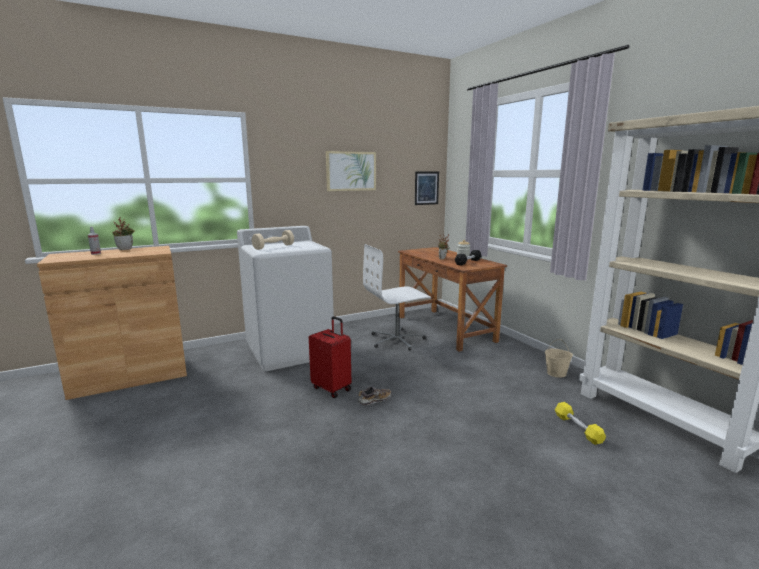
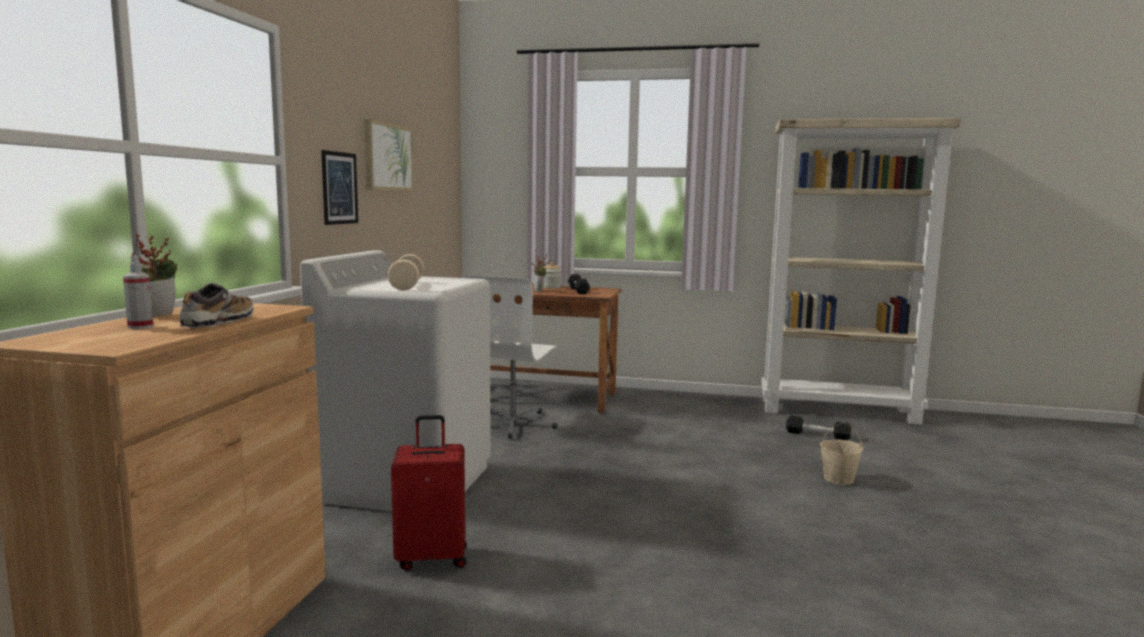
camera: 50 degrees left, 5 degrees down
(332, 388) = (578, 493): red suitcase -> red suitcase (432, 557)
(374, 400) = (647, 483): shoe -> shoe (218, 322)
(426, 188) = (449, 191): picture -> picture (339, 188)
(556, 373) = (717, 404): beige bucket -> beige bucket (838, 479)
(578, 428) = (817, 435): yellow dumbbell -> black dumbbell

